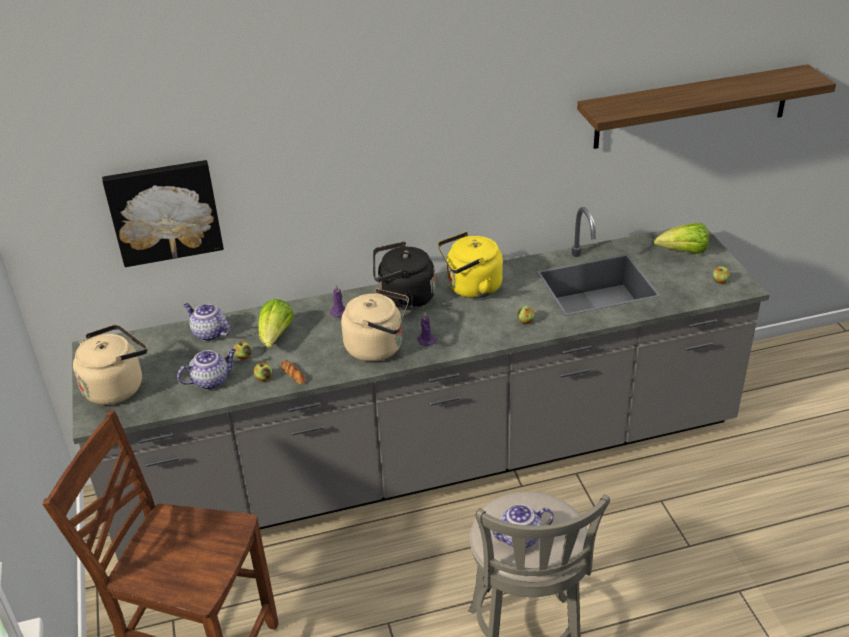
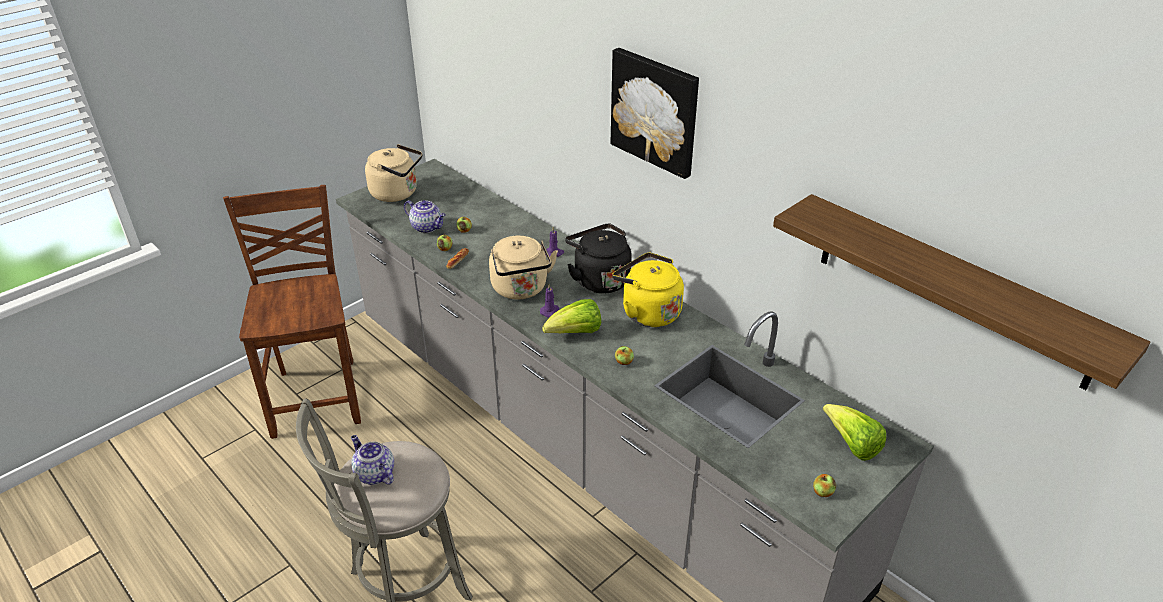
camera: 60 degrees right, 0 degrees up
(164, 211) = (490, 92): picture -> picture (655, 111)
(209, 333) = (481, 206): teapot -> none
(275, 337) = (498, 236): lettuce -> lettuce (575, 333)

